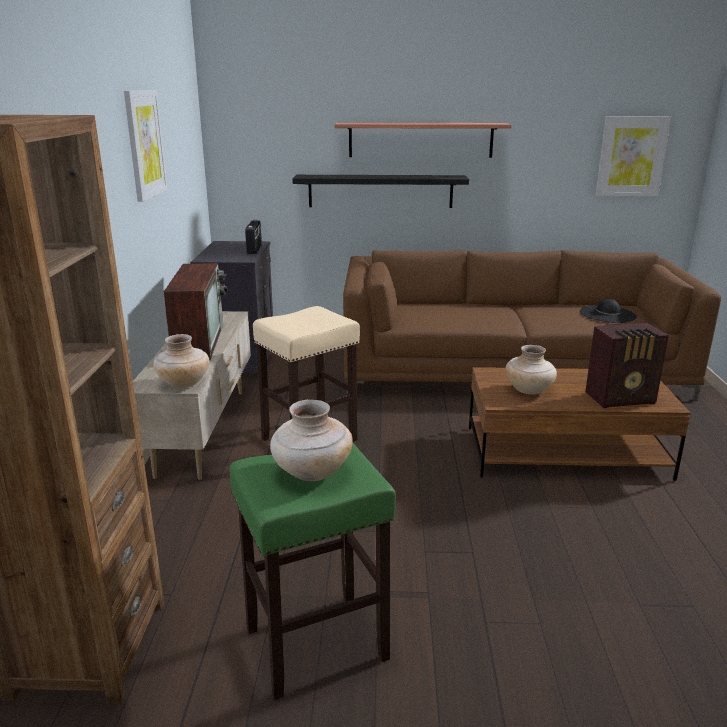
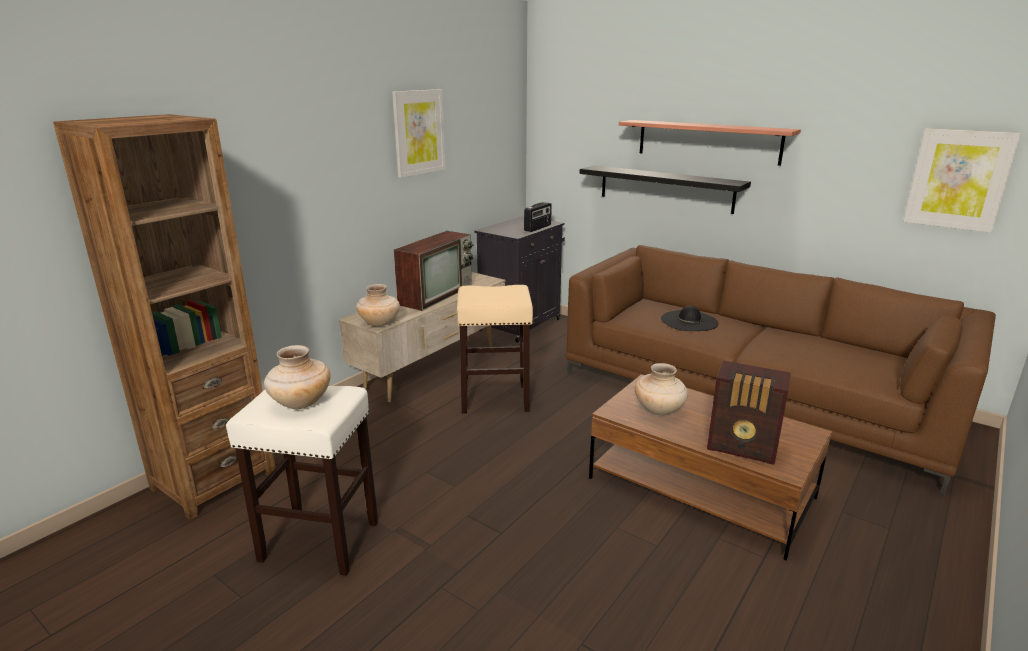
camera: 35 degrees right, 0 degrees up
(314, 644) = (318, 541): green stool -> white stool
(607, 314) = (855, 360): black hat -> black hat (689, 321)

